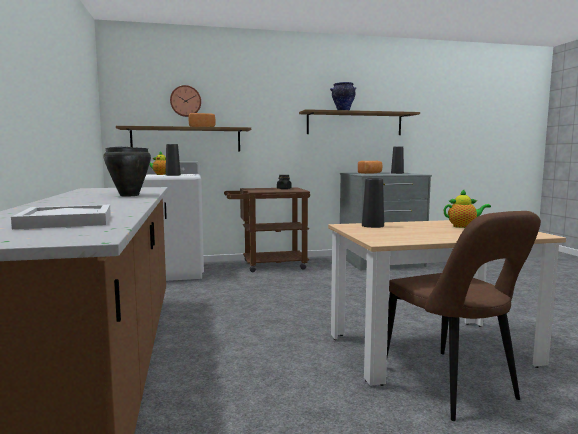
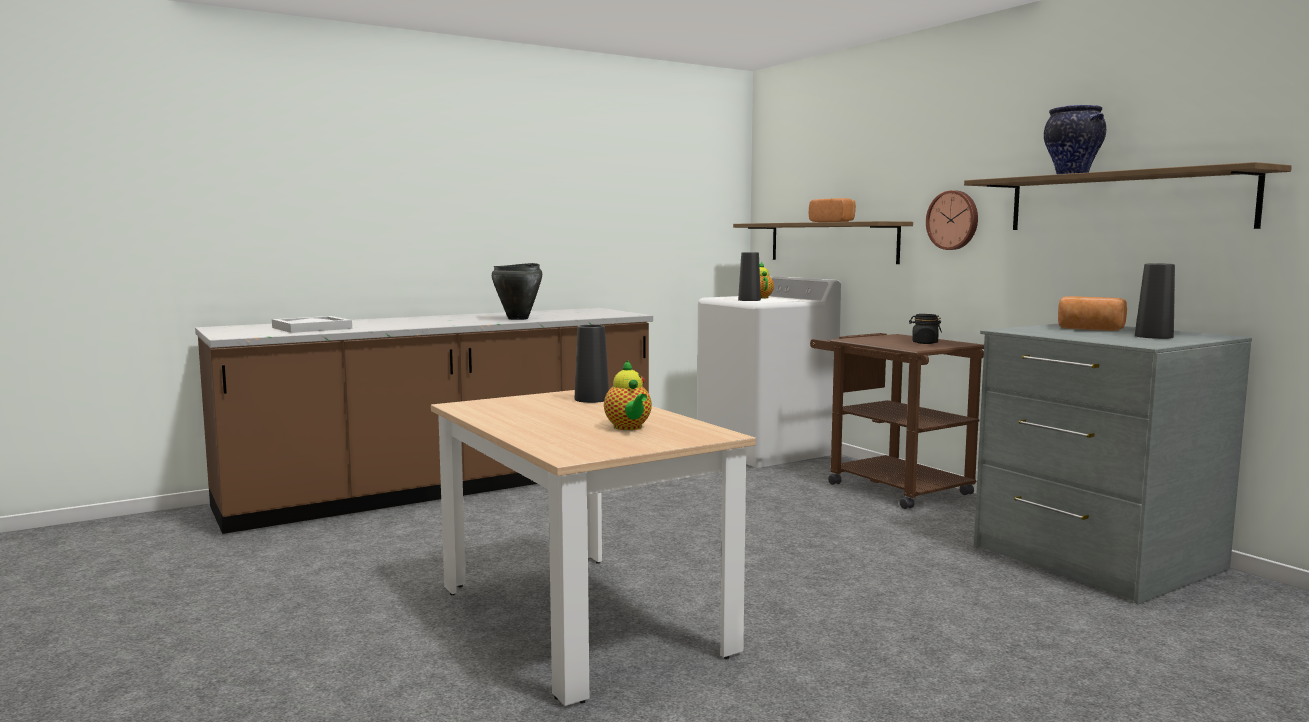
camera: 70 degrees right, 0 degrees up
(185, 101) = (834, 177): wall clock -> wall clock (953, 220)
(451, 386) = (461, 632): brown chair -> none

